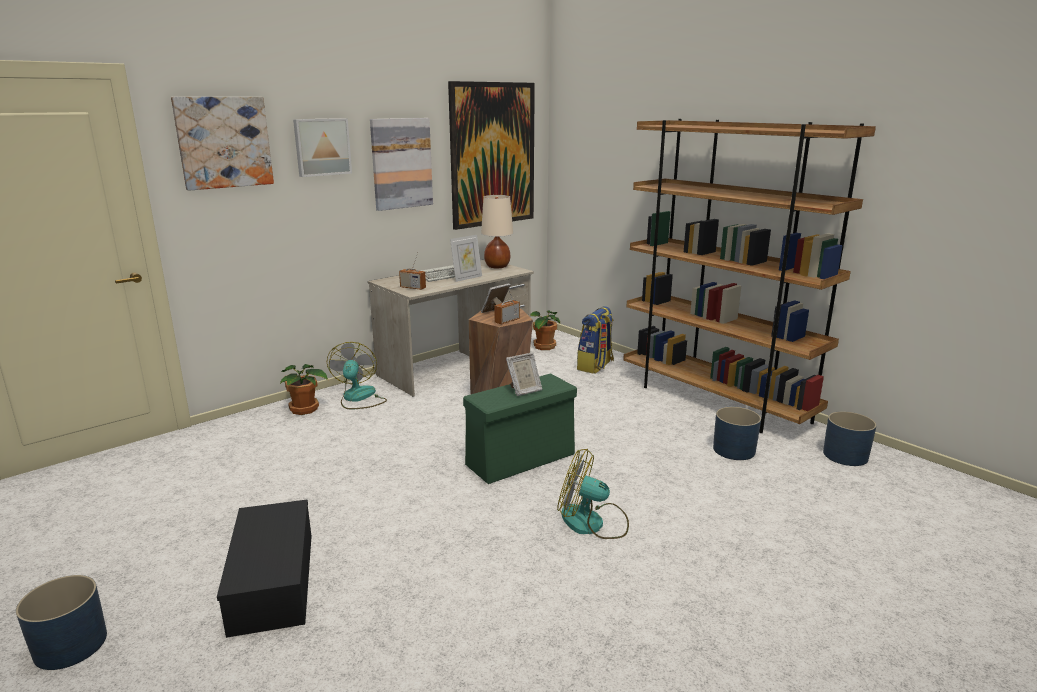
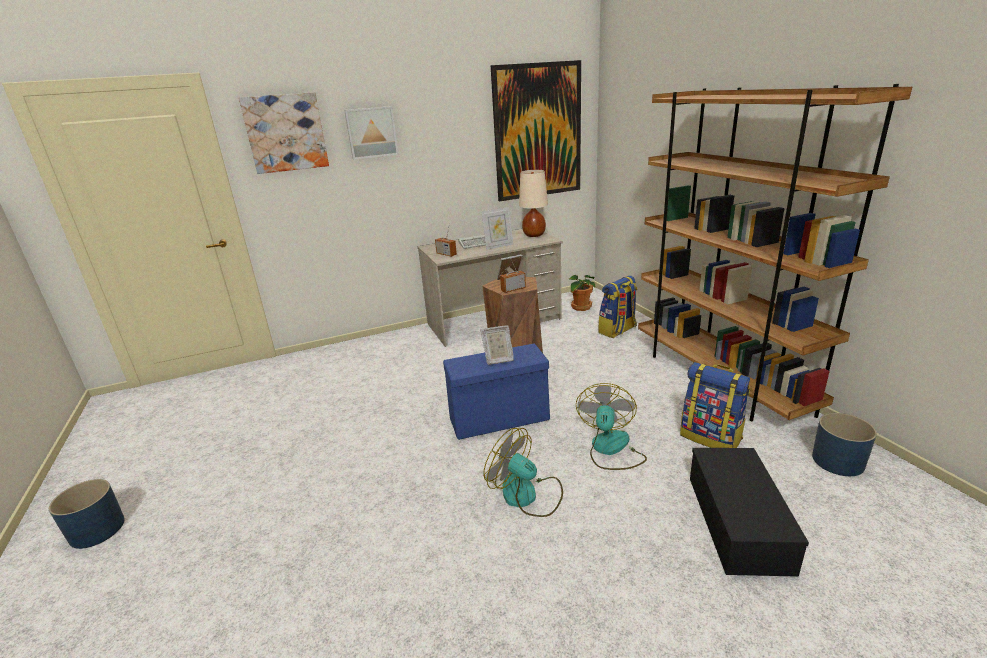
camera: 20 degrees right, 5 degrees up
(274, 582) = (249, 504): black storage box -> black storage box (740, 523)
(305, 409) = (359, 350): potted plant -> none
(358, 398) = (403, 344): fan -> fan (610, 449)
(401, 163) = (446, 144): picture -> none
(522, 459) = (500, 418): green storage box -> blue storage box
(734, 450) = (711, 437): blue planter -> backpack

